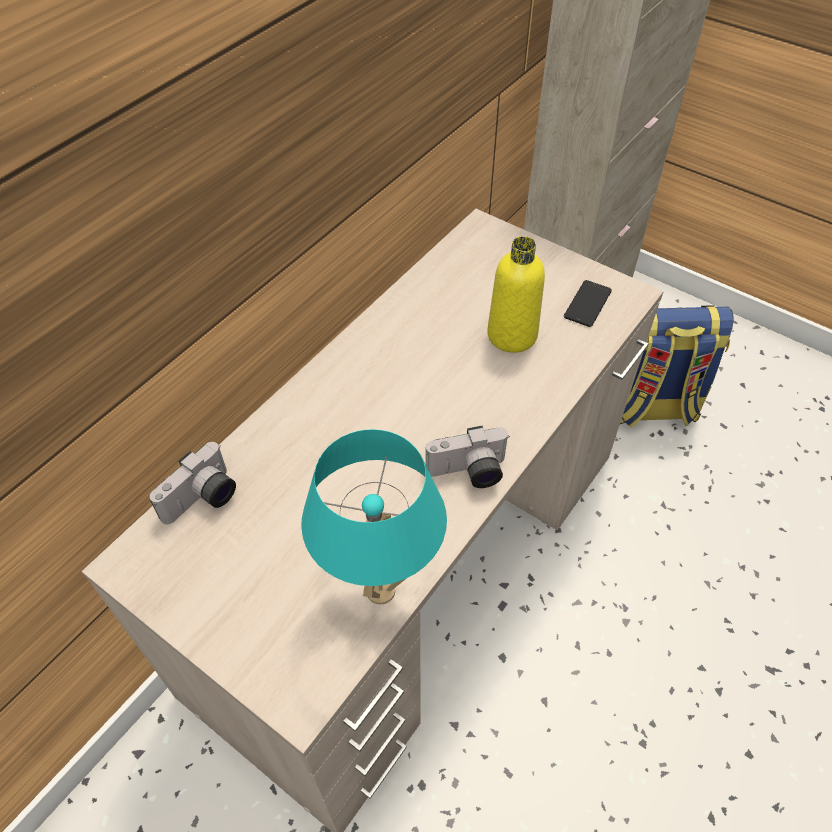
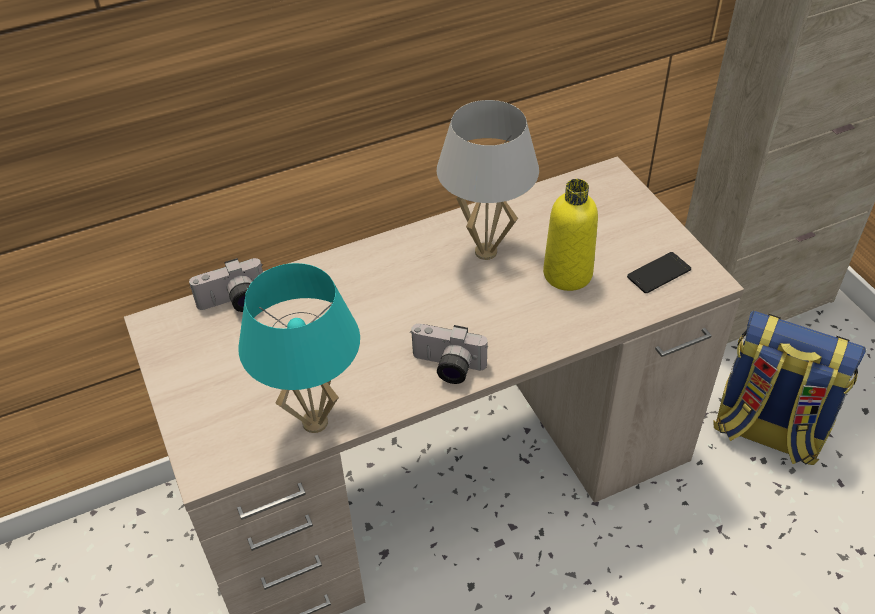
camera: 30 degrees right, 5 degrees down
(423, 342) = (485, 251): none -> white table lamp

